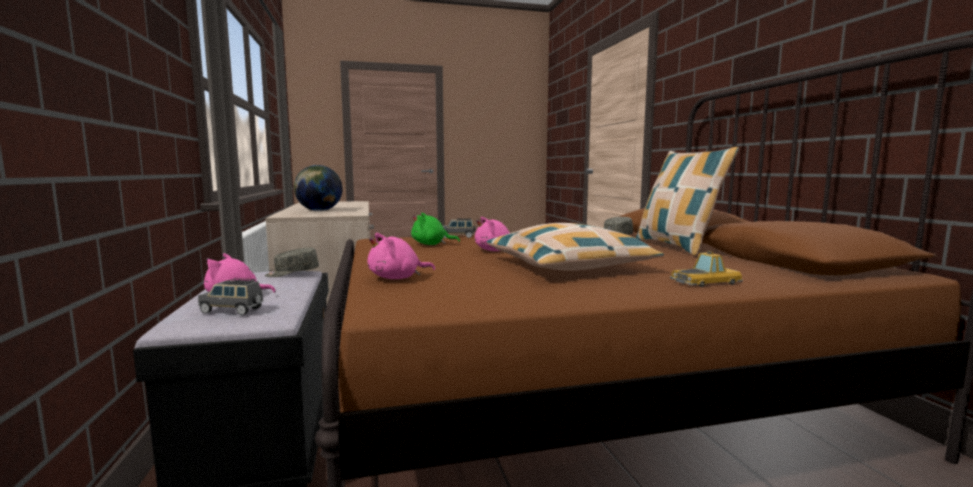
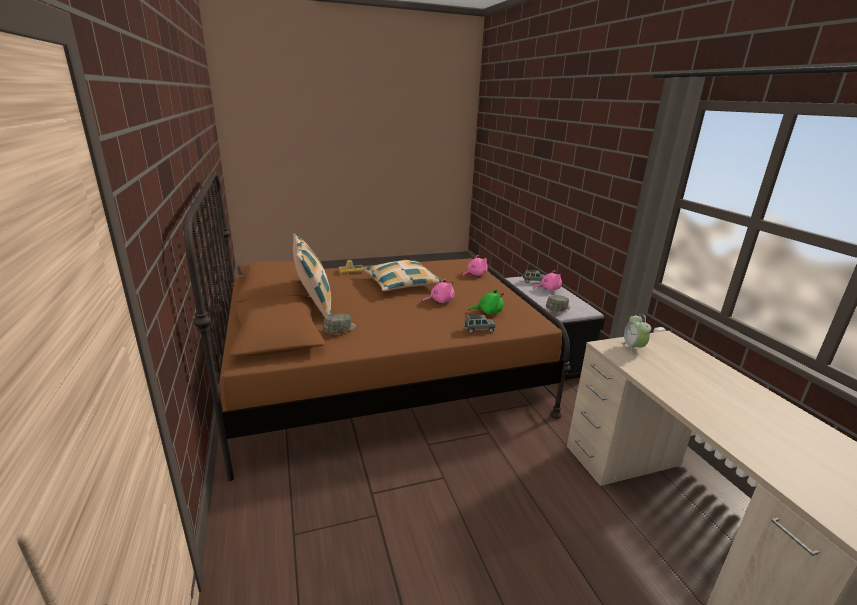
camera: 175 degrees right, 15 degrees up
(319, 211) = (685, 369): globe -> none
(334, 214) = (633, 348): none -> alarm clock

